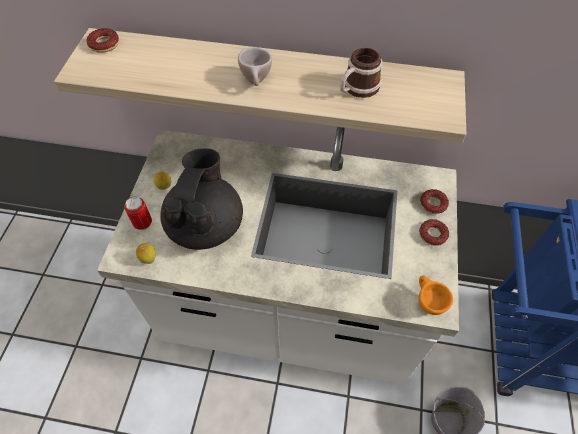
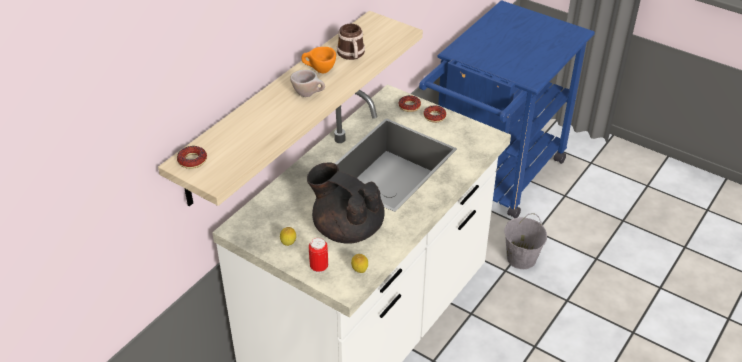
camera: 65 degrees left, 15 degrees down
(426, 302) = (484, 139): orange cup -> orange cup (319, 71)

